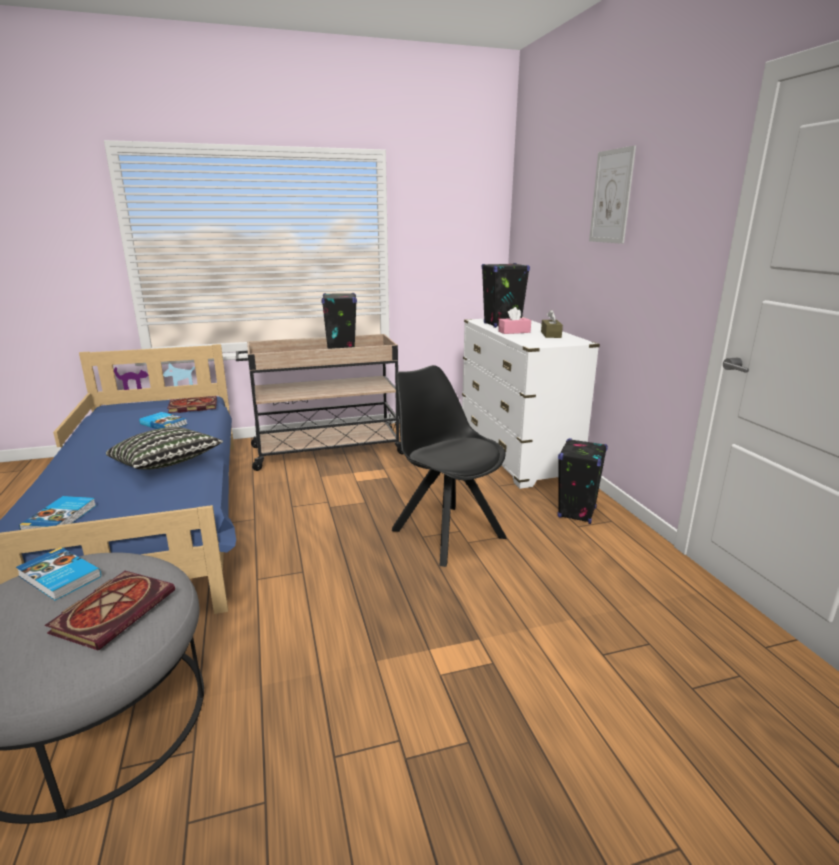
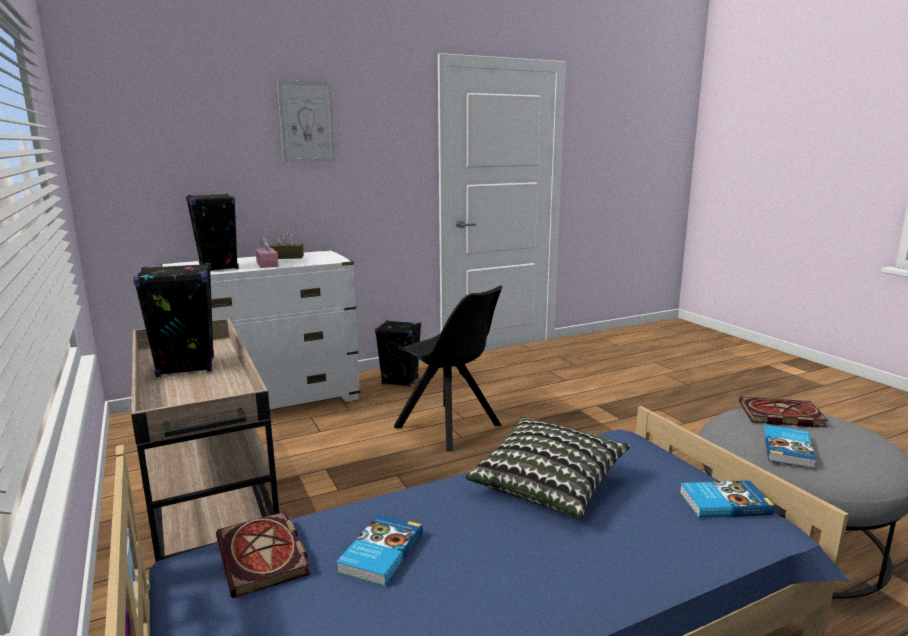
camera: 100 degrees left, 5 degrees down
(446, 532) = (450, 427): black chair -> black chair turned 90 degrees counterclockwise

